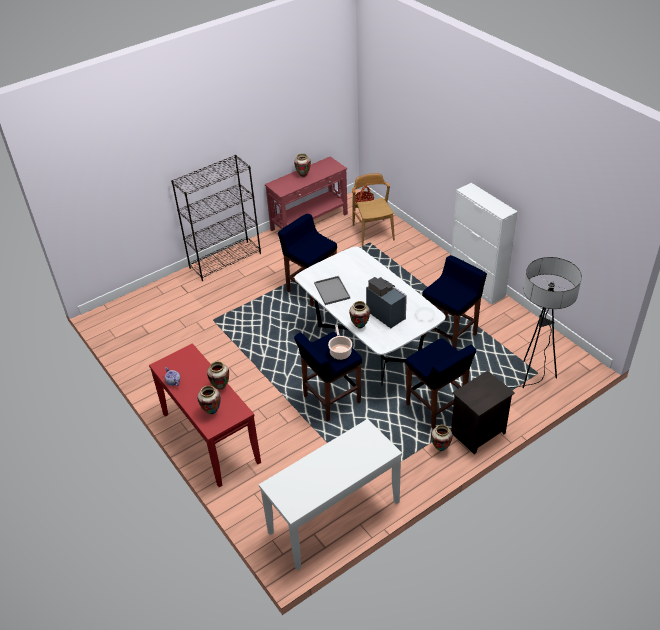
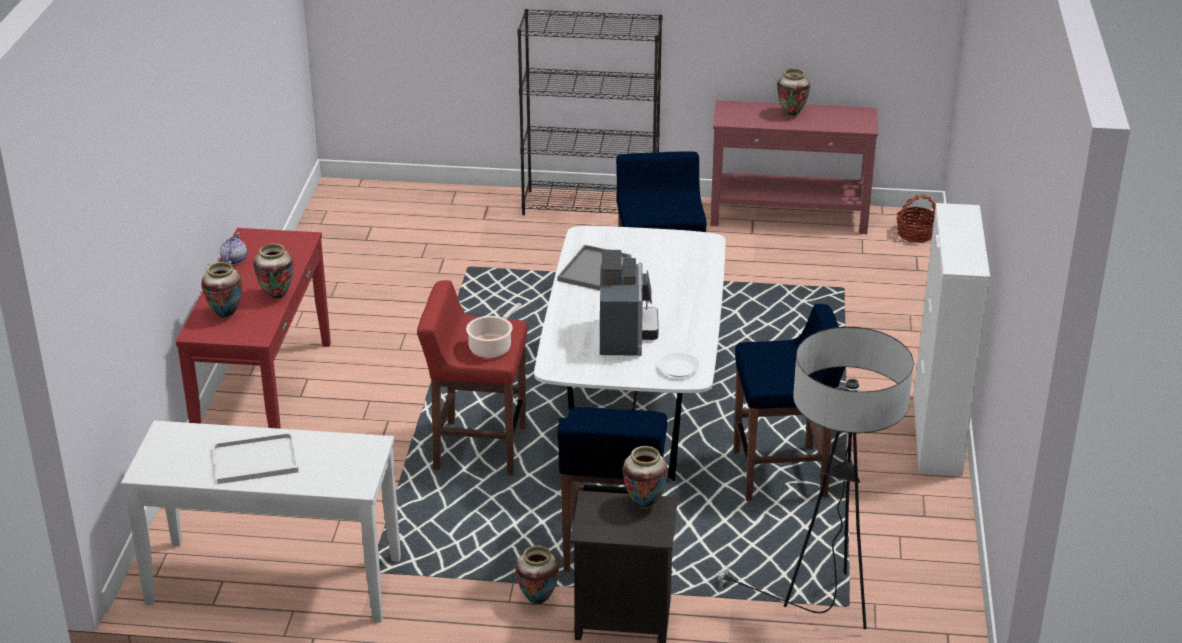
camera: 40 degrees right, 10 degrees down
(330, 471) = (253, 461): none -> white tray
(331, 399) = (478, 448): blue stool -> red stool
(360, 326) = (563, 330): vase -> vase (644, 504)
(373, 232) = (871, 277): brown chair -> none

